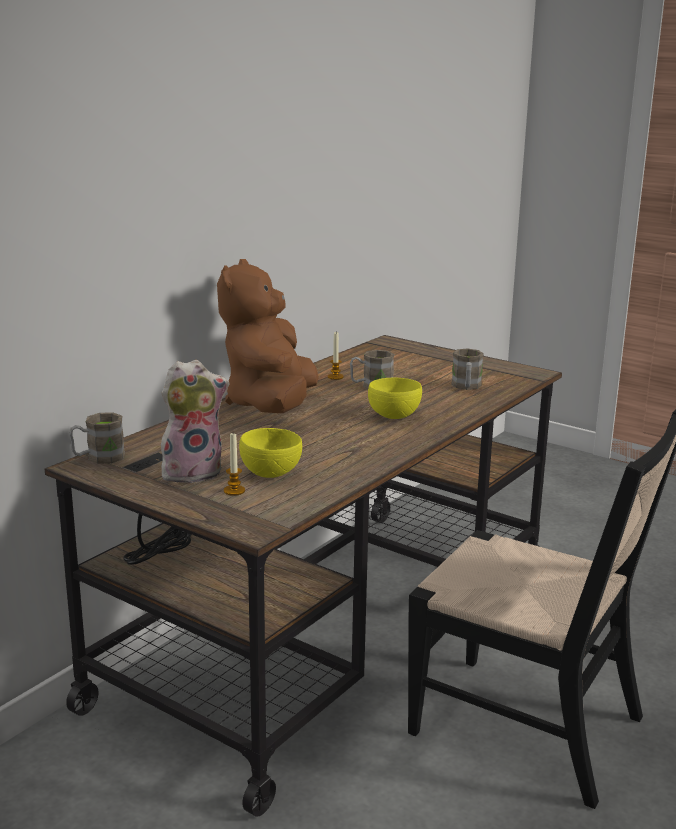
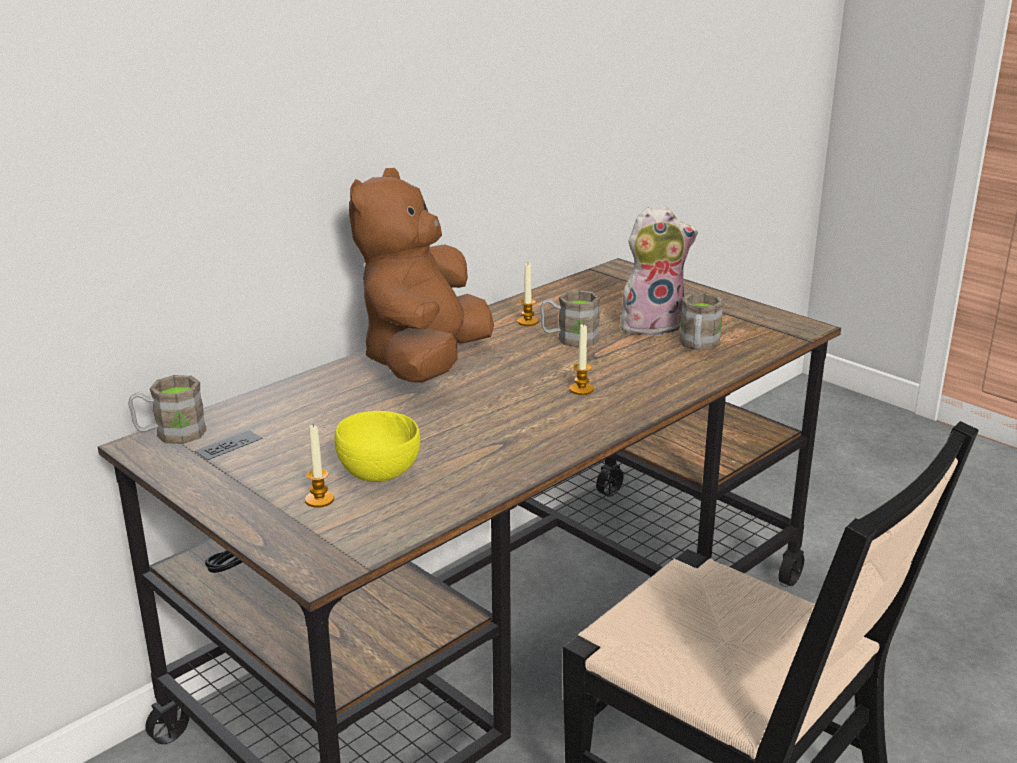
camera: 10 degrees right, 5 degrees up
(193, 472) = (279, 465): plush toy -> plush toy (652, 325)
(394, 416) = (581, 389): yellow bowl -> candle

